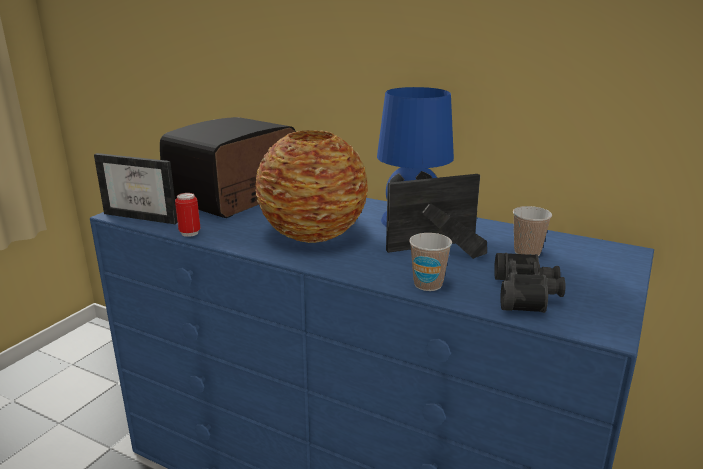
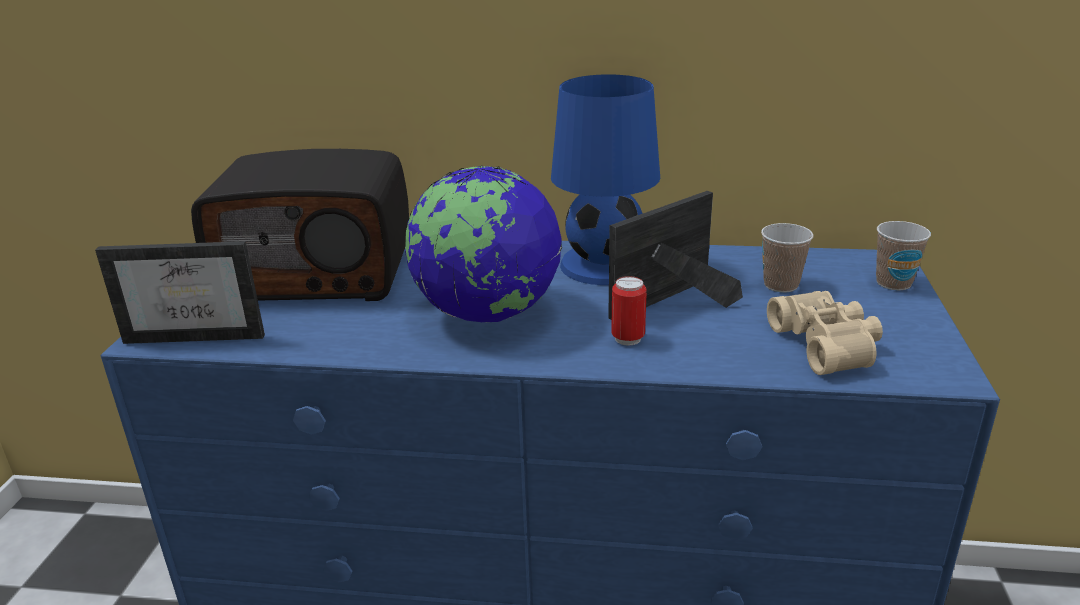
camera: 20 degrees left, 5 degrees up
(190, 233) = (300, 349): can -> can (628, 338)
(236, 197) = (320, 273): radio -> radio turned 105 degrees counterclockwise
(312, 234) = (487, 313): vase -> globe
(428, 284) = (702, 359): cup -> cup (893, 283)
(527, 294) = (827, 345): black binoculars -> beige binoculars

